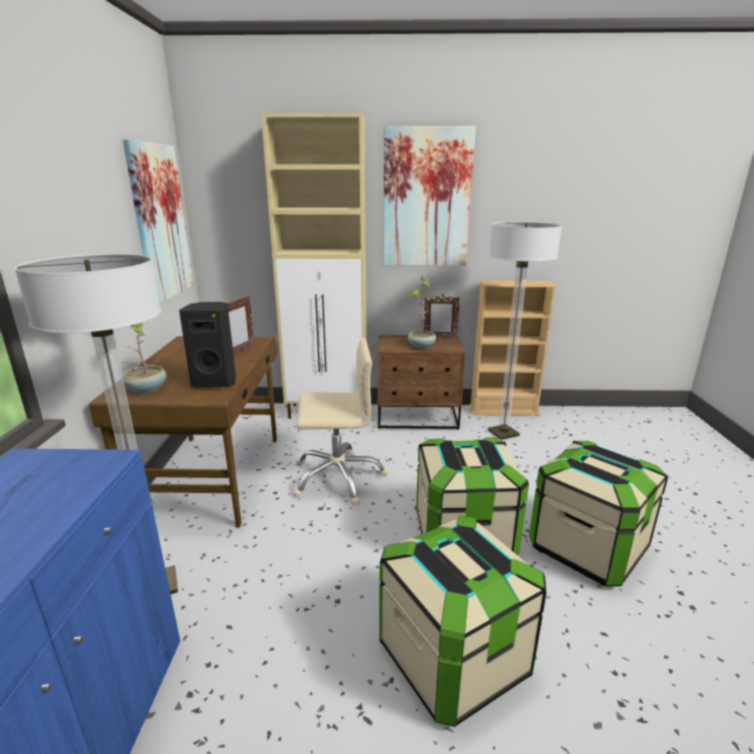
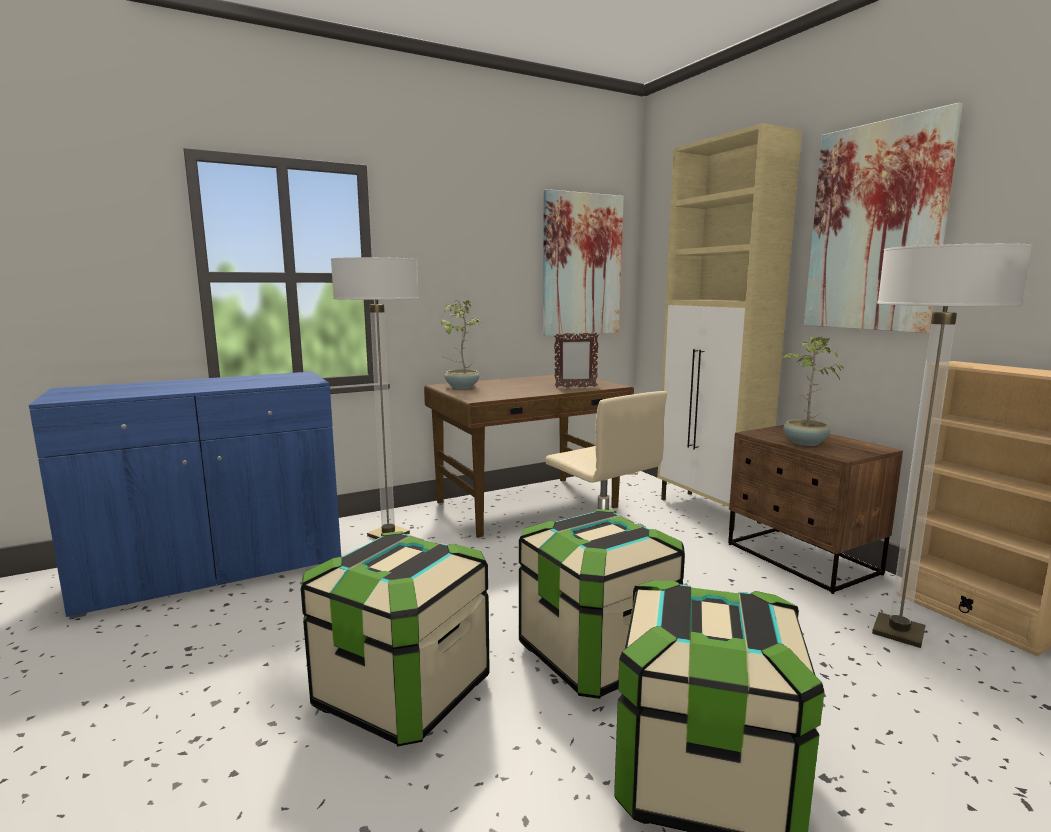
camera: 60 degrees right, 10 degrees down
(216, 382) = (502, 394): black speaker -> none
(440, 337) = (862, 444): picture frame -> none

